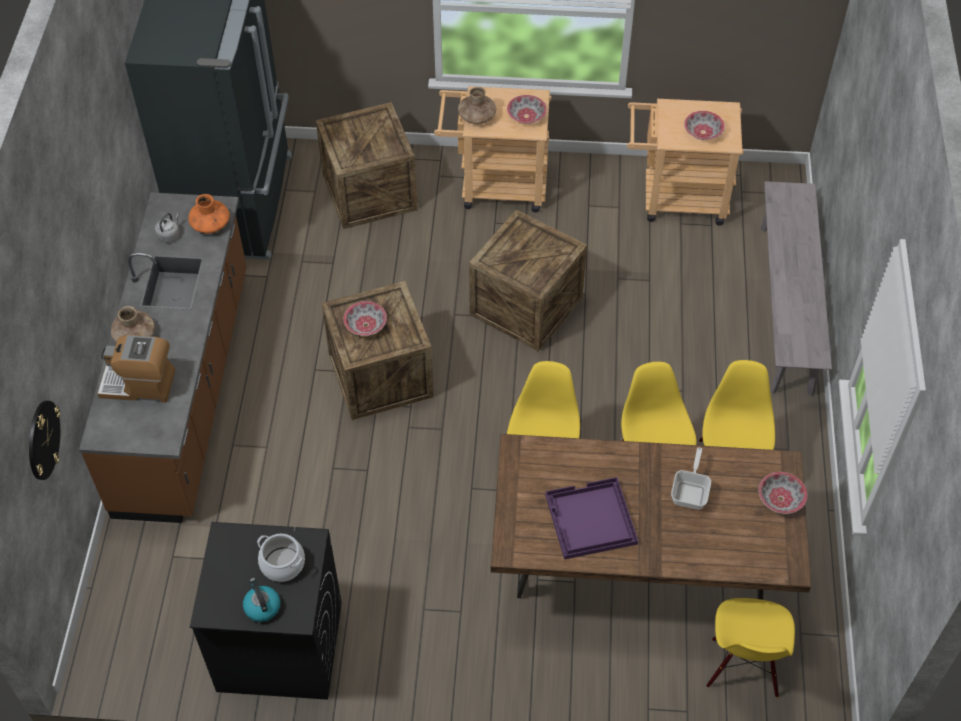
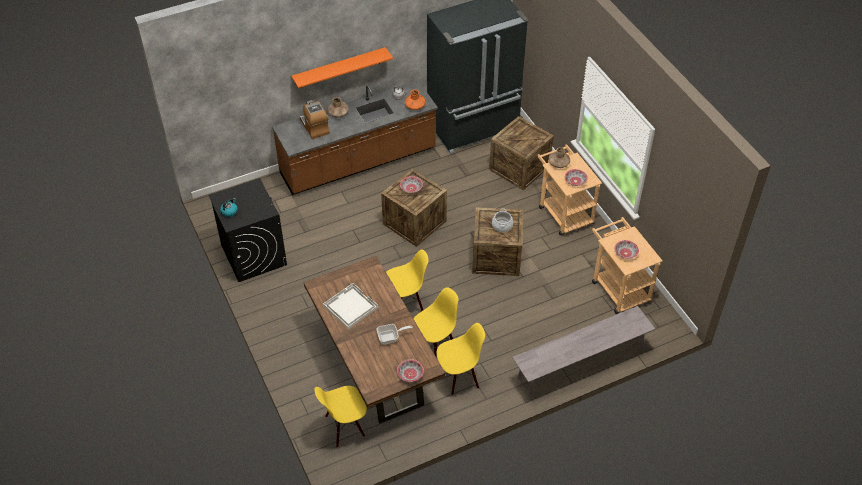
camera: 60 degrees right, 5 degrees down
(43, 440) = (247, 101): wall clock -> none
(91, 259) = (339, 68): none -> orange shelf
(282, 564) = (253, 208): cooking pot -> cooking pot (502, 226)
(590, 520) = (350, 306): purple tray -> white tray

